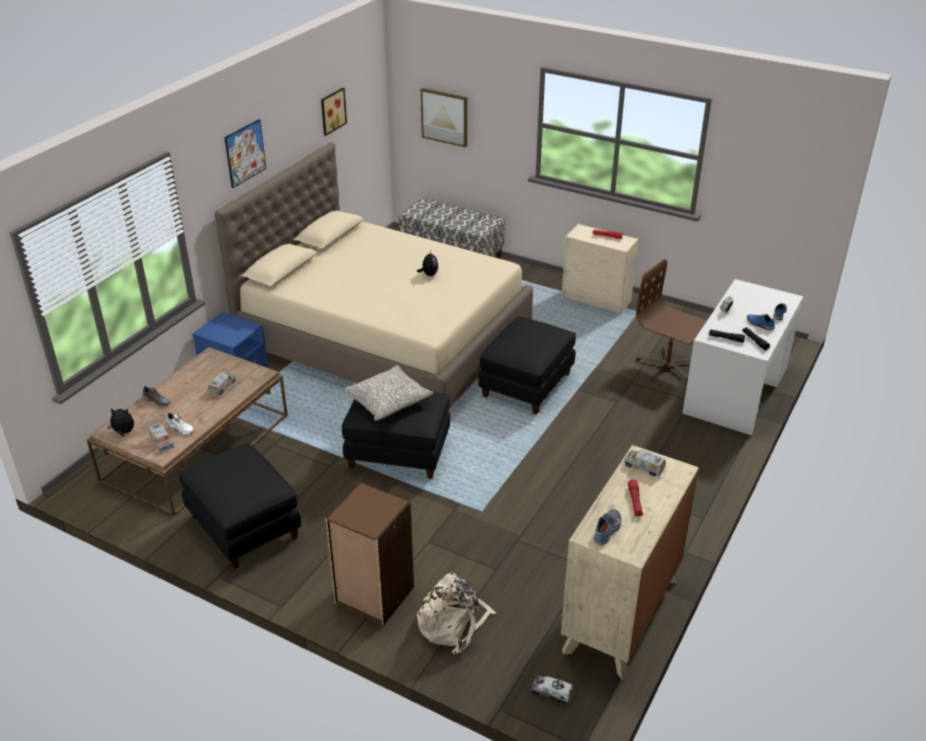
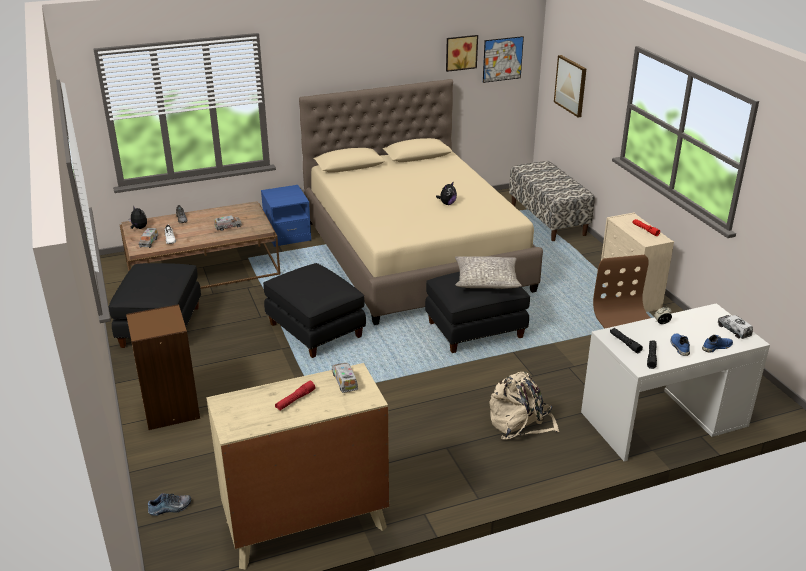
camera: 40 degrees right, 5 degrees down
(245, 153) = (346, 59): picture -> picture (502, 59)
(387, 401) = (309, 277): grey pillow -> grey pillow (486, 280)
(453, 624) = (189, 456): beige backpack -> beige backpack (520, 423)
(552, 693) = (181, 542): toy truck -> toy truck (734, 330)
(608, 530) = (242, 406): shoe -> shoe (170, 508)

